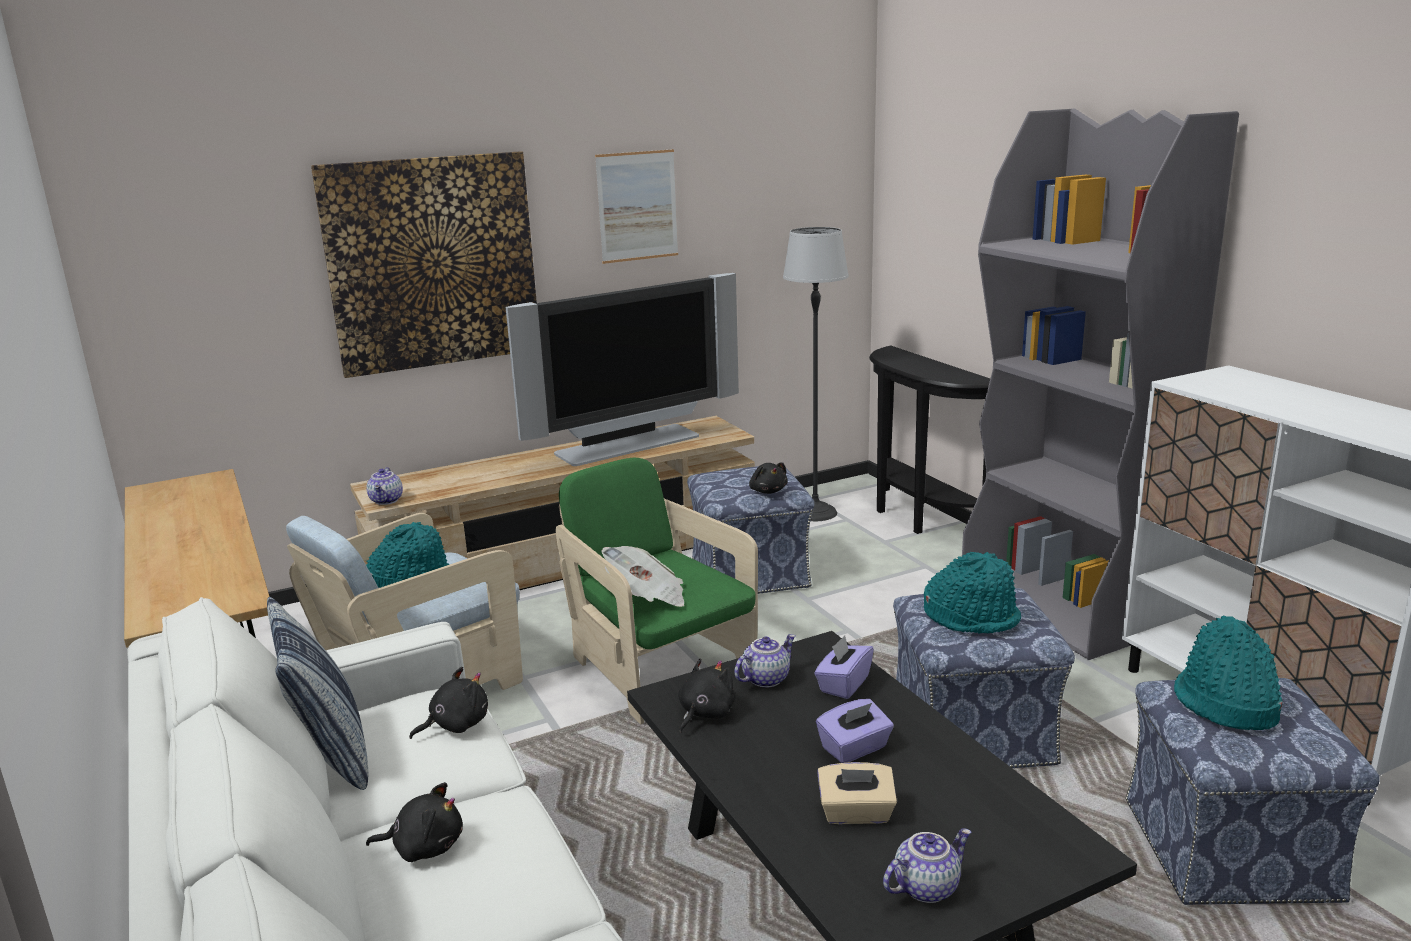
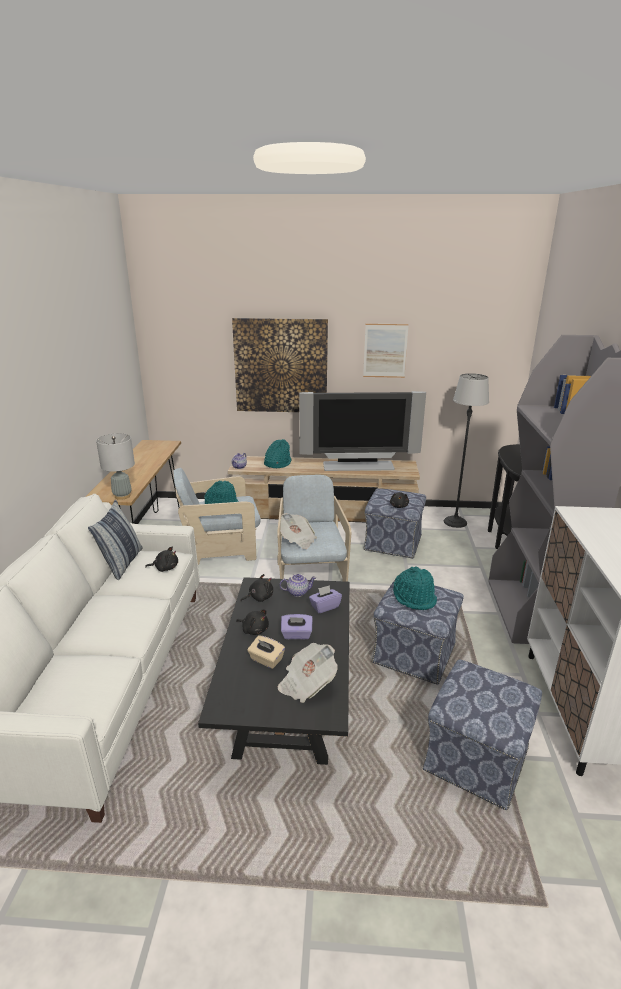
camera: 30 degrees right, 5 degrees up
(232, 600) = (122, 496): none -> grey table lamp
(424, 847) = (112, 607): black plush toy -> black plush toy (254, 629)
(659, 669) = (311, 573): green armchair -> beige armchair
(925, 886) = (256, 698): teapot -> none
(976, 820) = (307, 684): none -> newspaper
(1224, 704) = (481, 685): turquoise hat -> turquoise hat (277, 463)

